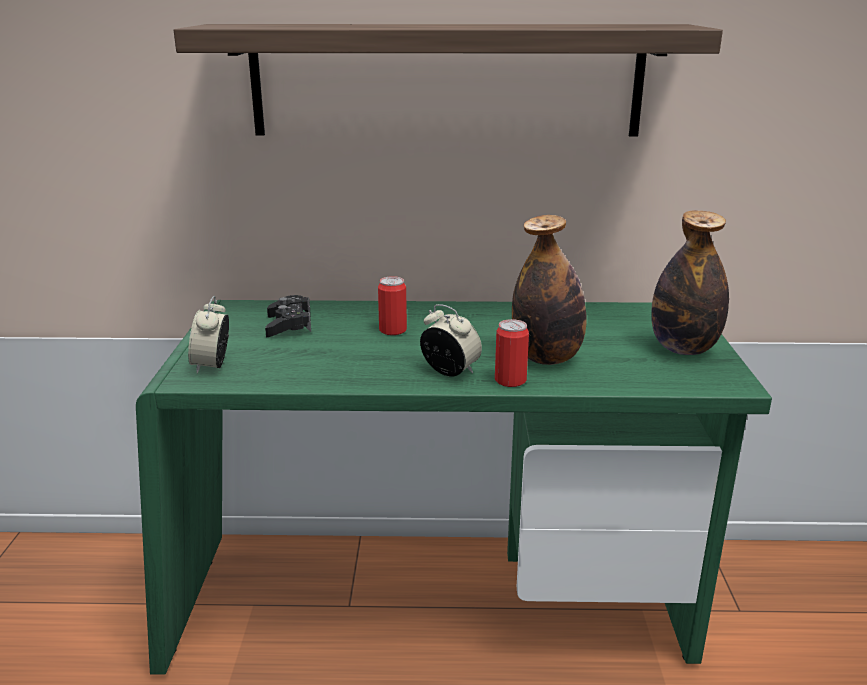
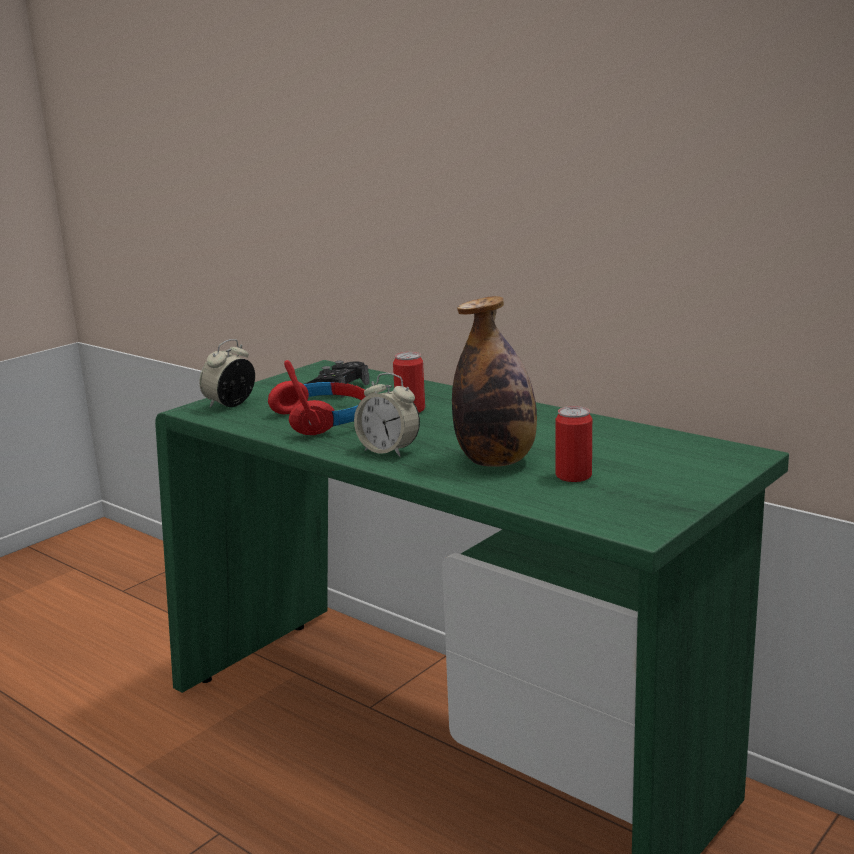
camera: 40 degrees right, 5 degrees down
(335, 358) = (323, 419): none -> red headphones
(446, 81) = (514, 149): shelf -> none
(450, 372) = (388, 451): alarm clock -> alarm clock turned 135 degrees clockwise
(510, 380) = (424, 469): can -> can (573, 476)
(683, 349) = (657, 487): bottle -> none

